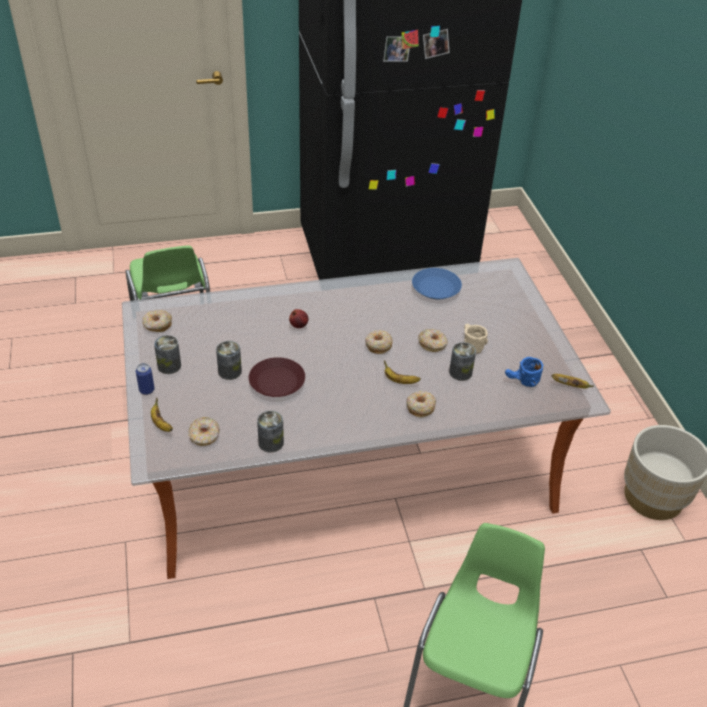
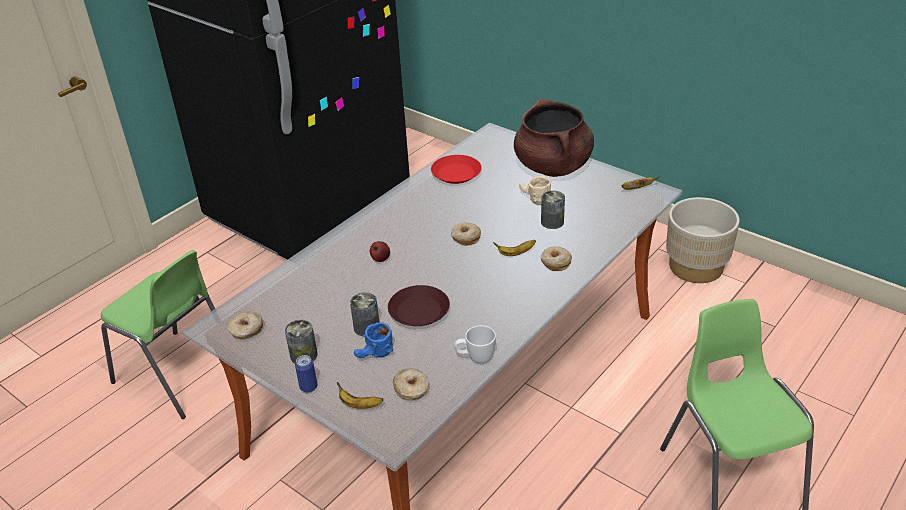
camera: 35 degrees left, 5 degrees down
(271, 442) = (475, 358): can -> white mug
(432, 344) = (506, 214): donut -> none
(435, 288) = (455, 173): blue plate -> red plate
(521, 382) = (602, 204): blue mug -> blue mug (375, 355)
(522, 325) = (553, 166): none -> brown cooking pot

